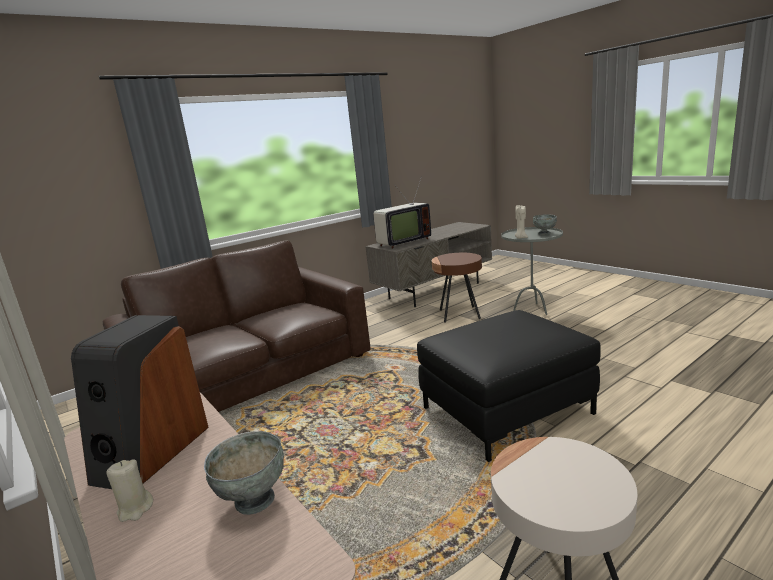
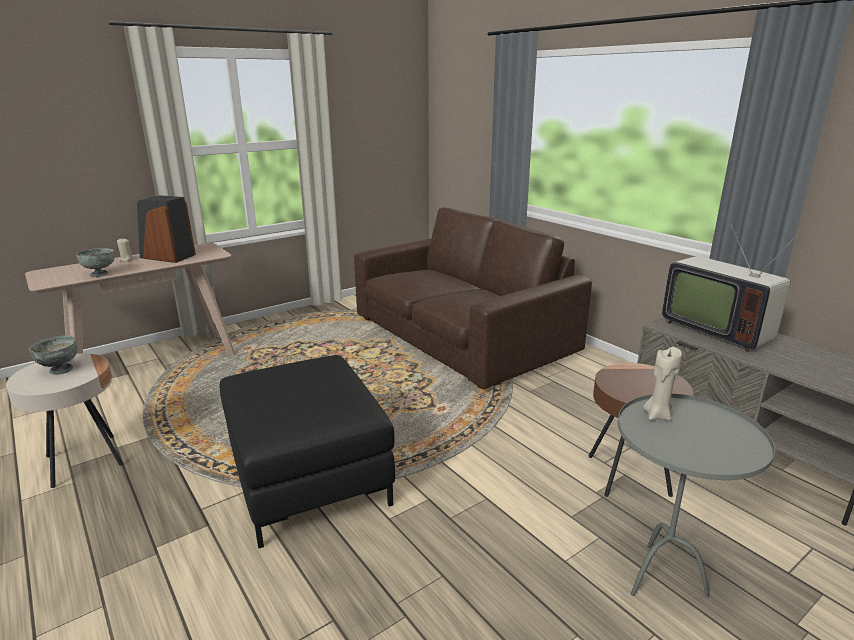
camera: 90 degrees right, 5 degrees up
(545, 233) = (703, 452): grey bowl -> grey bowl (60, 370)

